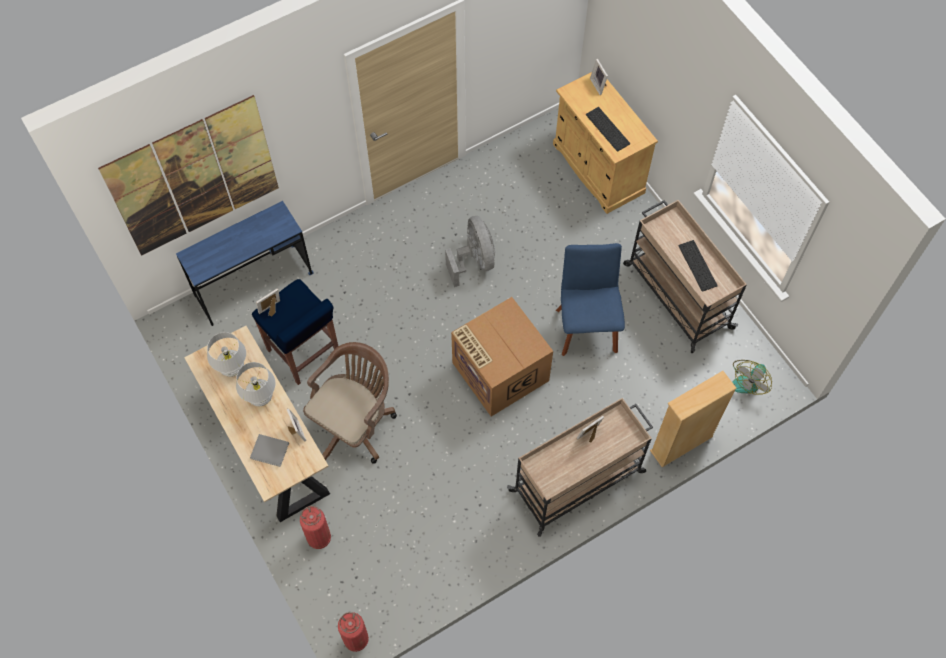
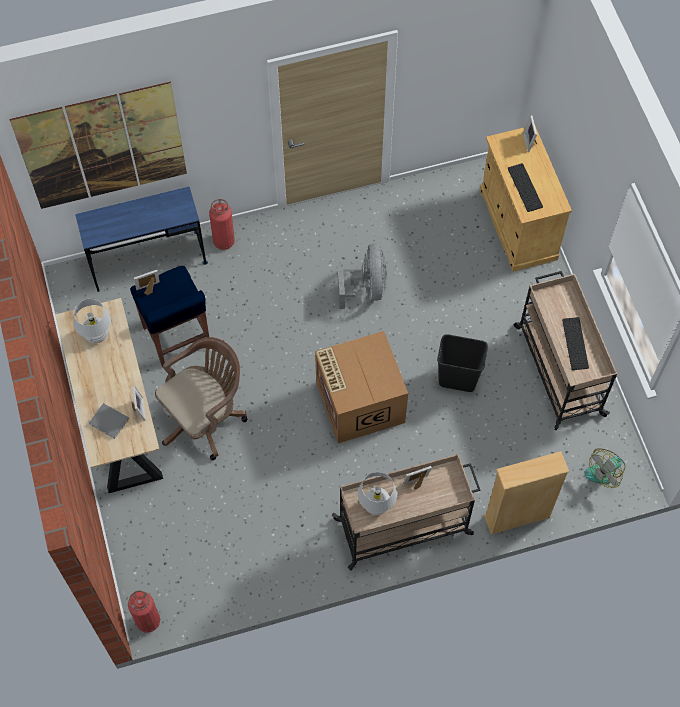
camera: 15 degrees right, 0 degrees up
(260, 397) = (115, 369): white table lamp -> white table lamp (376, 505)
(319, 538) = (141, 517): fire extinguisher -> fire extinguisher (224, 241)
(586, 326) = (458, 379): blue chair -> black trash can

